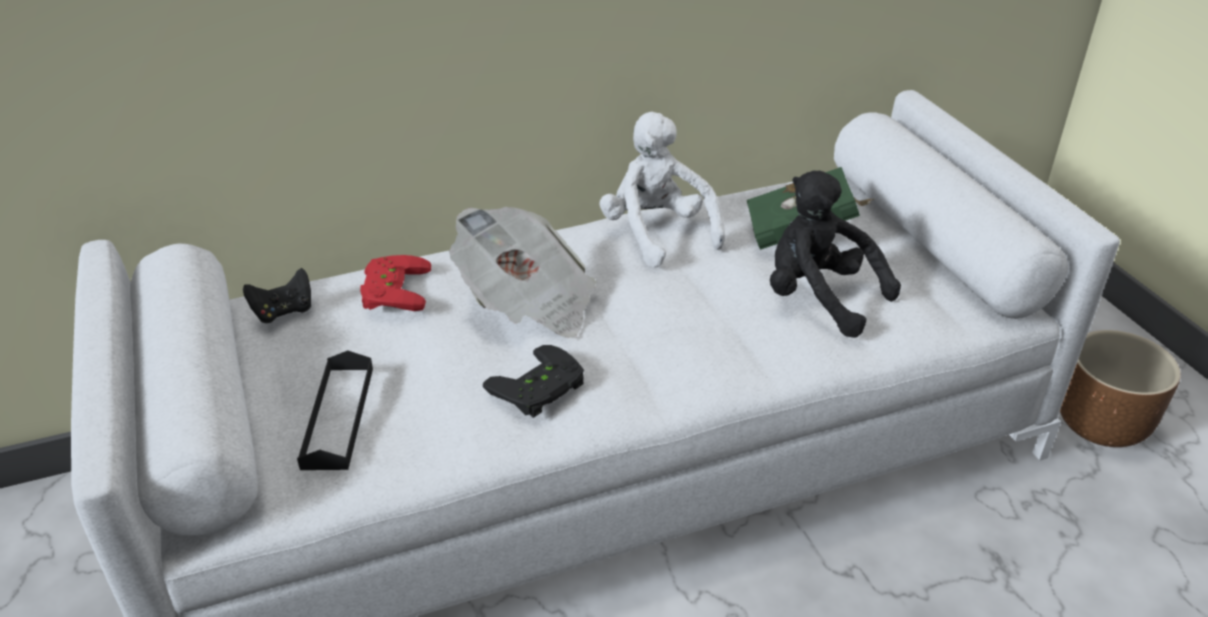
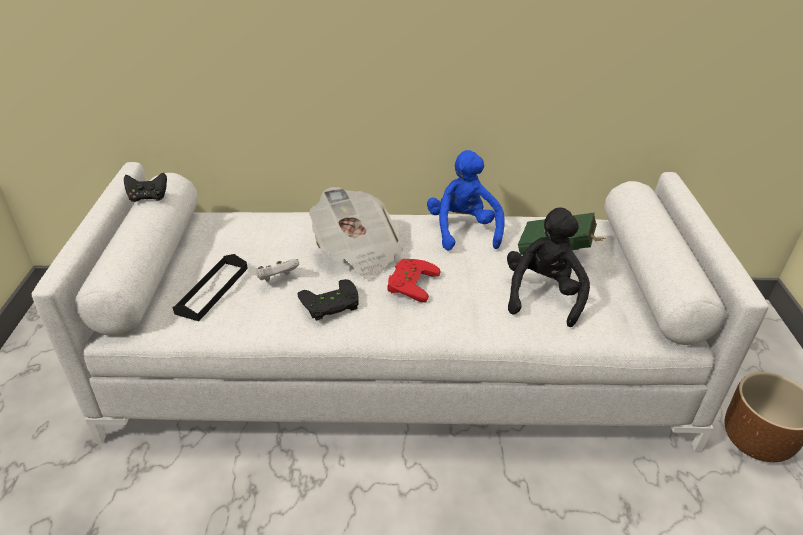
camera: 20 degrees right, 0 degrees up
(283, 311) = (222, 225): black game controller -> black game controller (148, 197)
(391, 289) = (285, 226): red game controller -> red game controller (409, 282)
(432, 372) = (277, 279): none -> white game controller
(657, 233) = (463, 230): white plush toy -> blue plush toy
(819, 298) = (542, 295): black plush toy -> black plush toy turned 45 degrees clockwise

